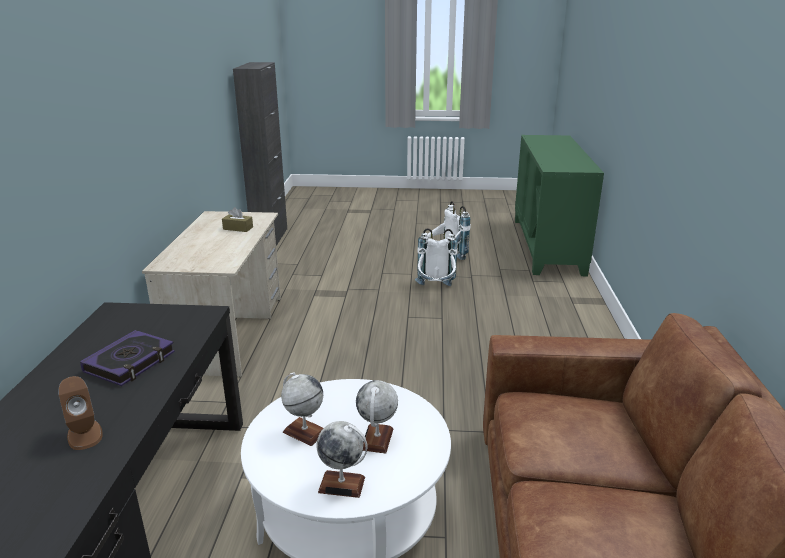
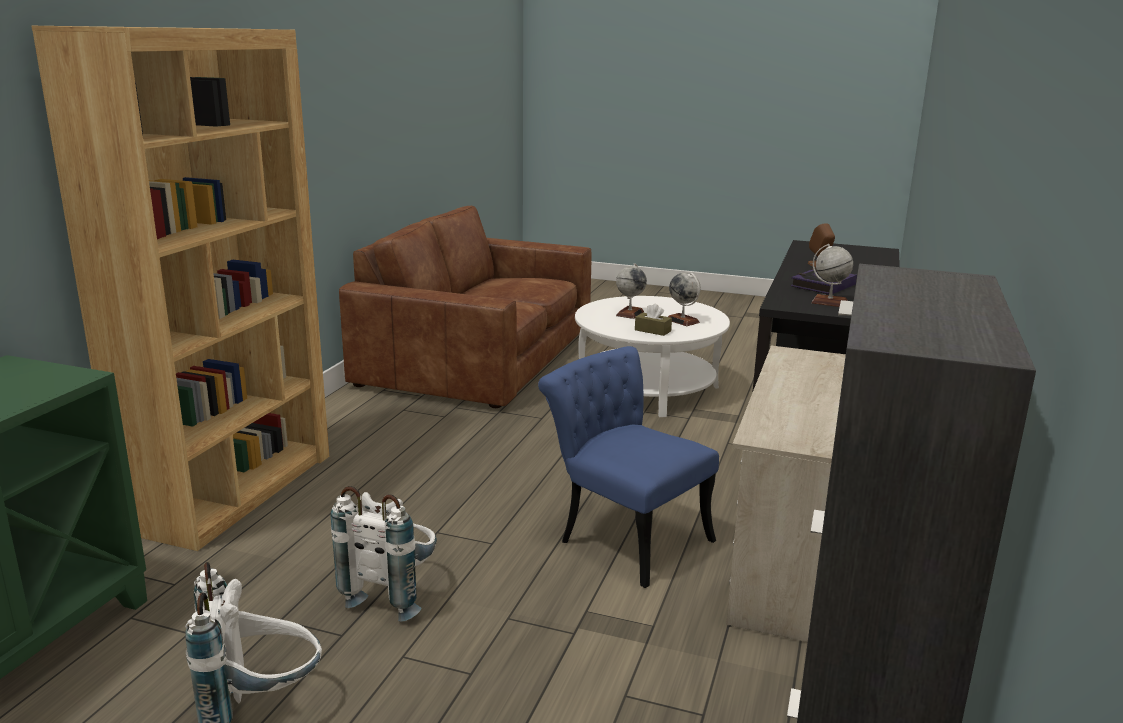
camera: 165 degrees left, 5 degrees down
(238, 228) = (801, 412): brown tissue box -> brown tissue box (652, 330)
(336, 331) = (624, 536): none -> blue chair
(342, 484) = (659, 303): globe -> globe (829, 302)
(582, 322) = (234, 491): none -> brown bookcase

